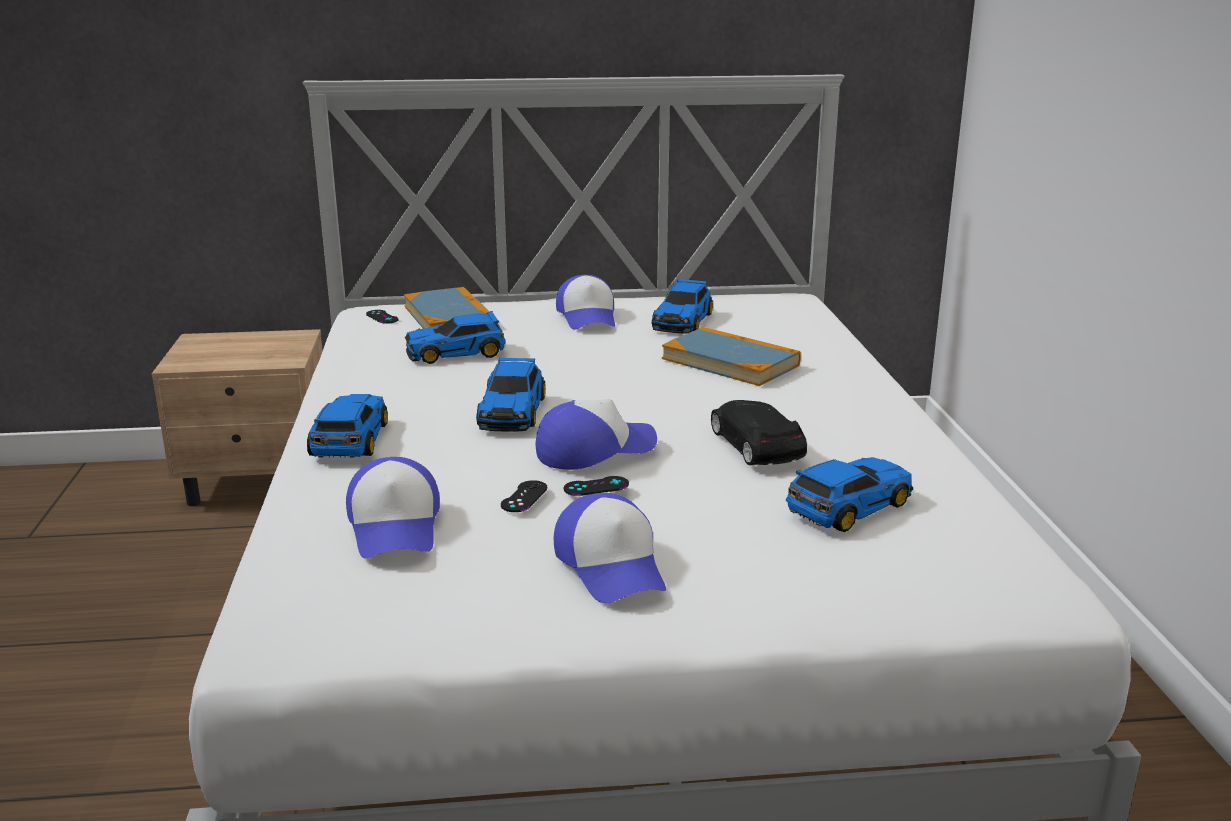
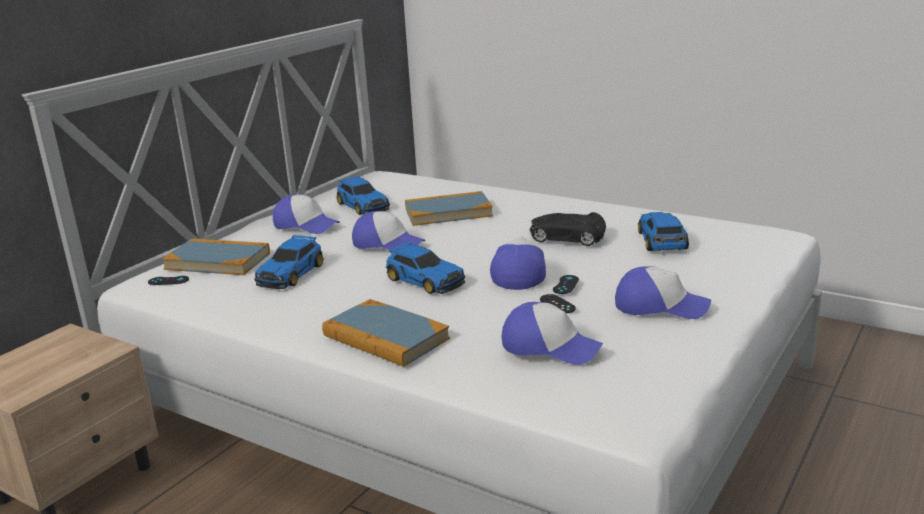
camera: 50 degrees left, 0 degrees up
(349, 440) = (385, 337): toy car -> book
(592, 365) = (388, 244): none -> cap

